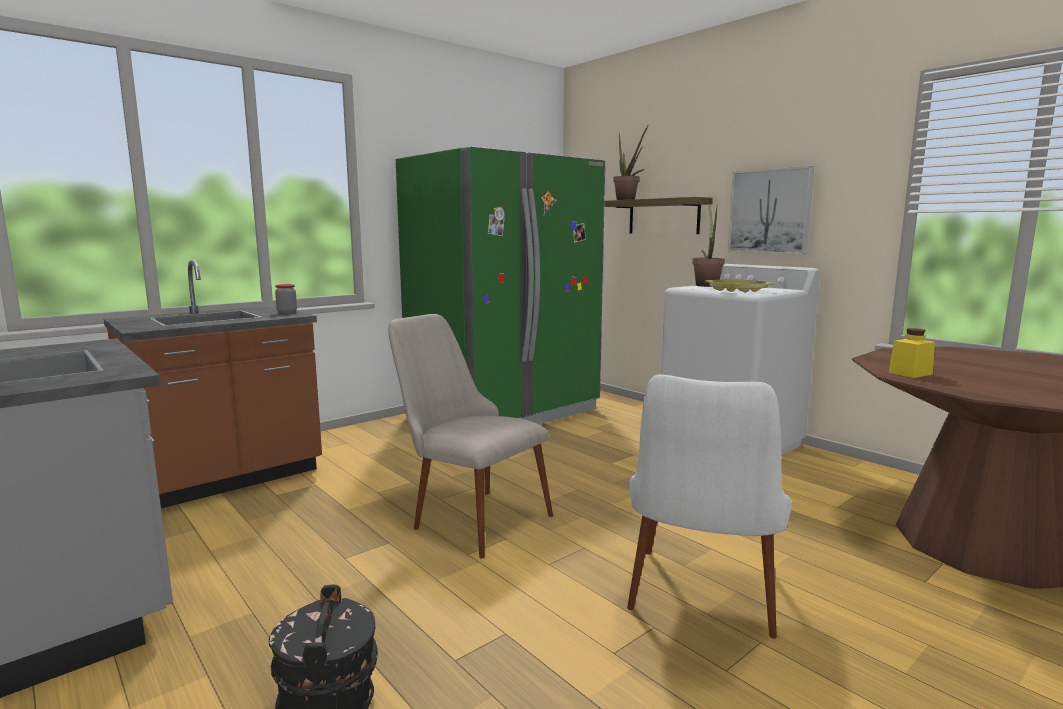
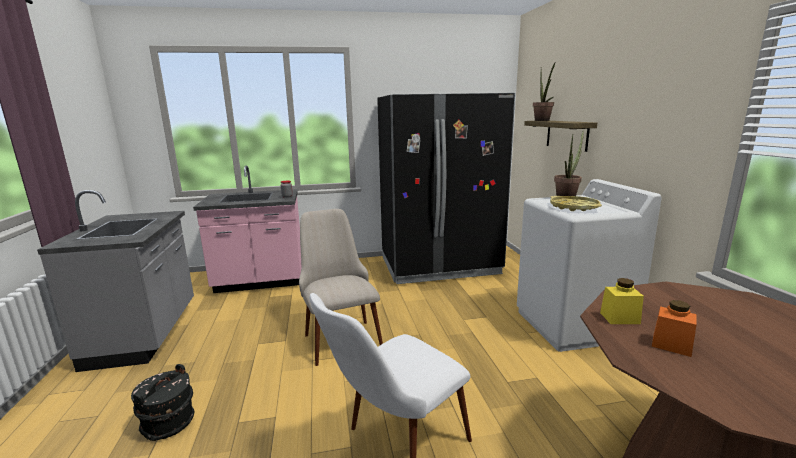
camera: 30 degrees right, 5 degrees up
(228, 479) = (260, 282): brown counter -> pink counter
(504, 413) = (439, 266): green fridge -> black fridge
(770, 211) = (634, 138): picture -> none
(981, 382) = (671, 345): none -> orange jar

